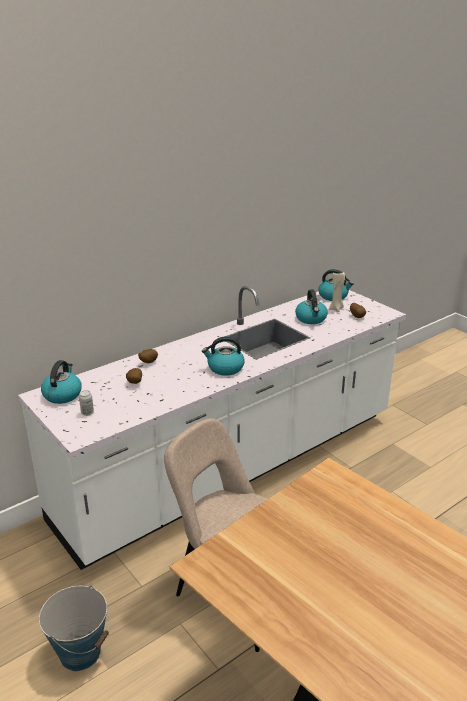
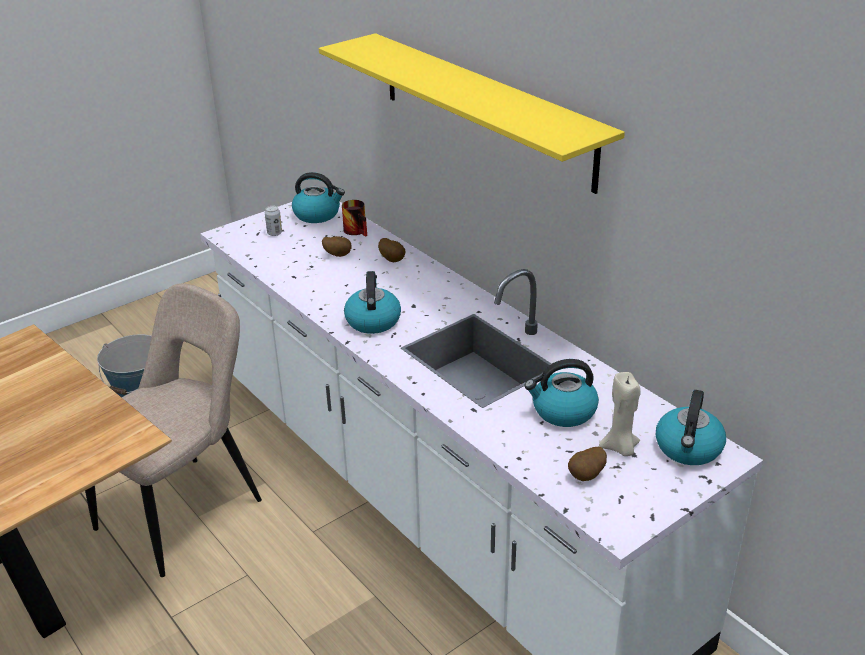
camera: 90 degrees right, 5 degrees up
(99, 376) = (358, 231): none -> mug
(179, 224) = (484, 109): none -> yellow shelf

